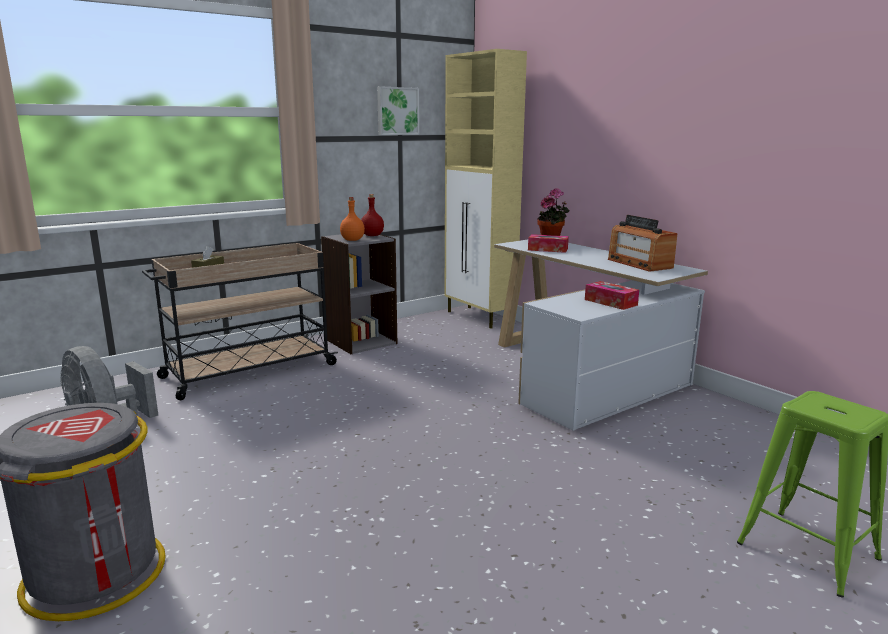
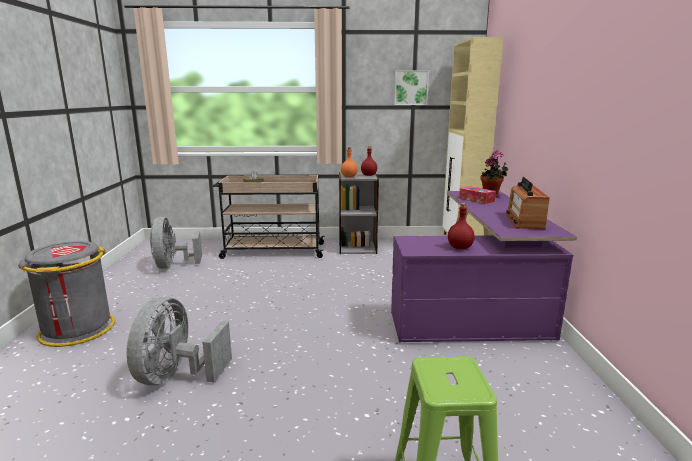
camera: 35 degrees right, 0 degrees up
(386, 563) = (177, 376): none -> grey fan
(583, 374) = (476, 306): white desk -> purple desk
(610, 302) = (459, 247): tissue box -> red bottle

